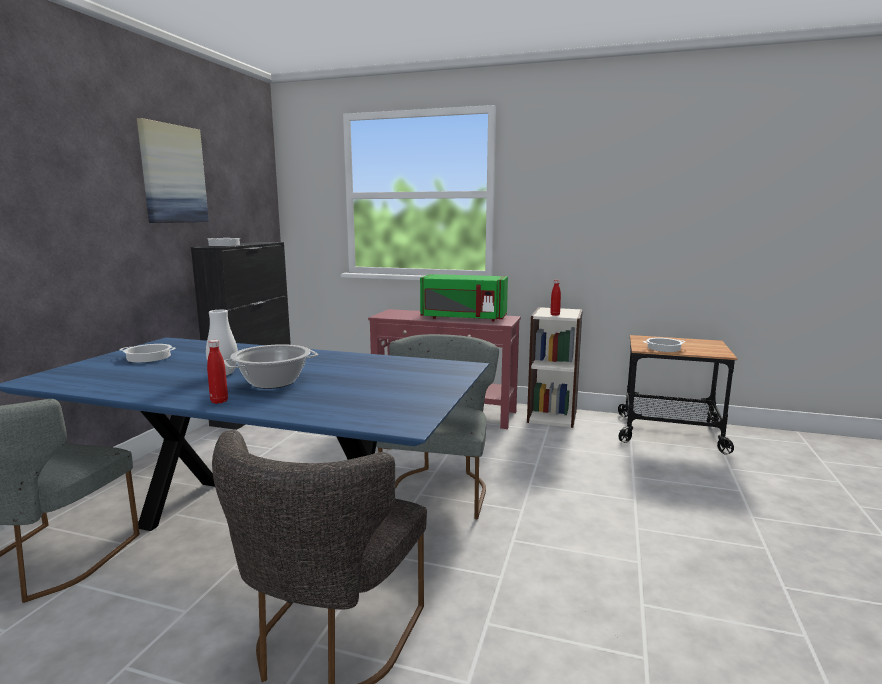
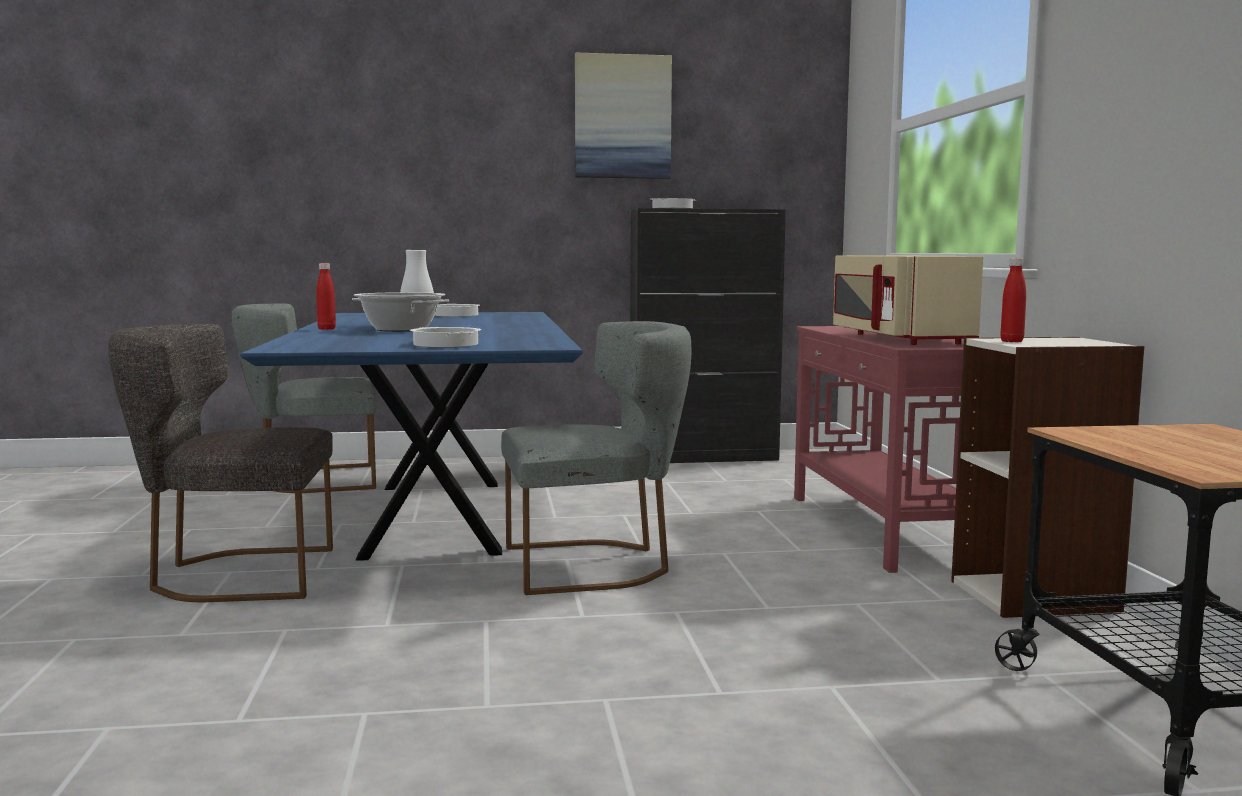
camera: 65 degrees right, 5 degrees down
(463, 318) = (897, 338): green microwave -> beige microwave
(663, 348) = (1127, 440): cooking pot -> cooking pot (447, 344)

